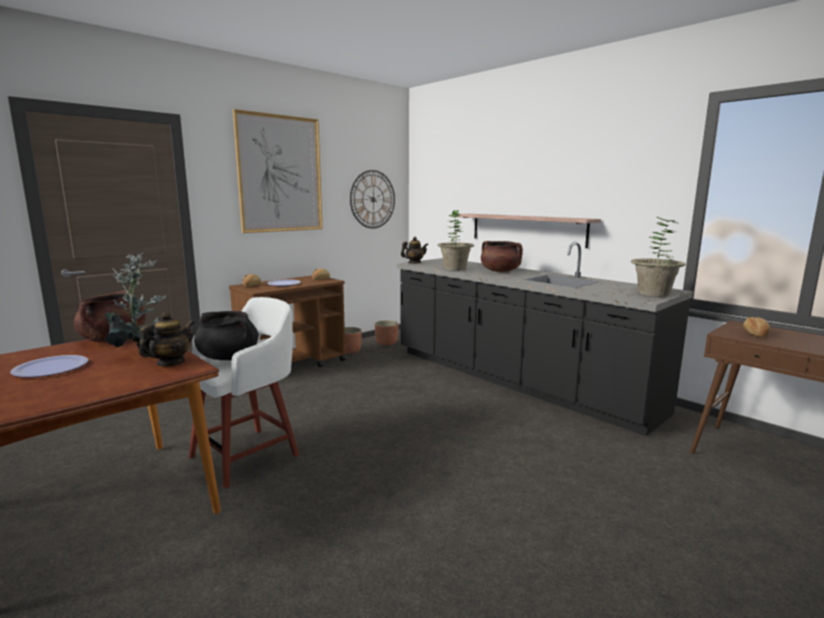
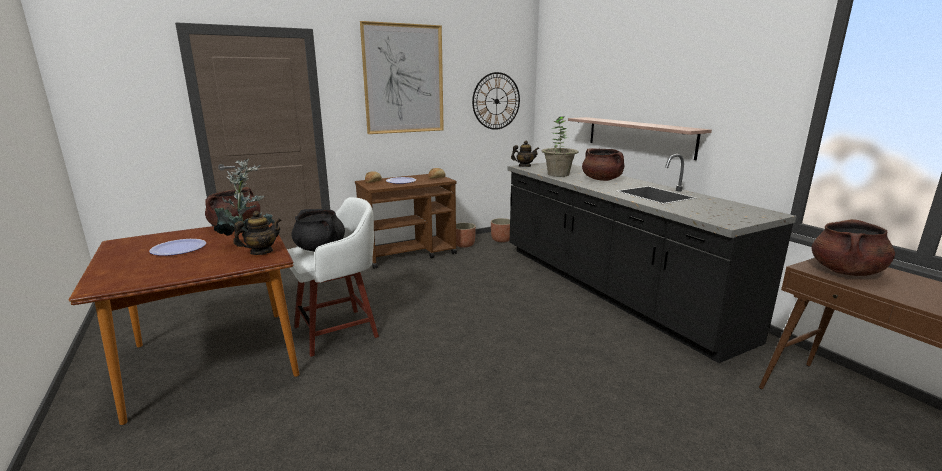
camera: 15 degrees right, 5 degrees up
(653, 294) = (743, 216): potted plant -> none
(755, 334) = (846, 272): bread -> brown cooking pot

